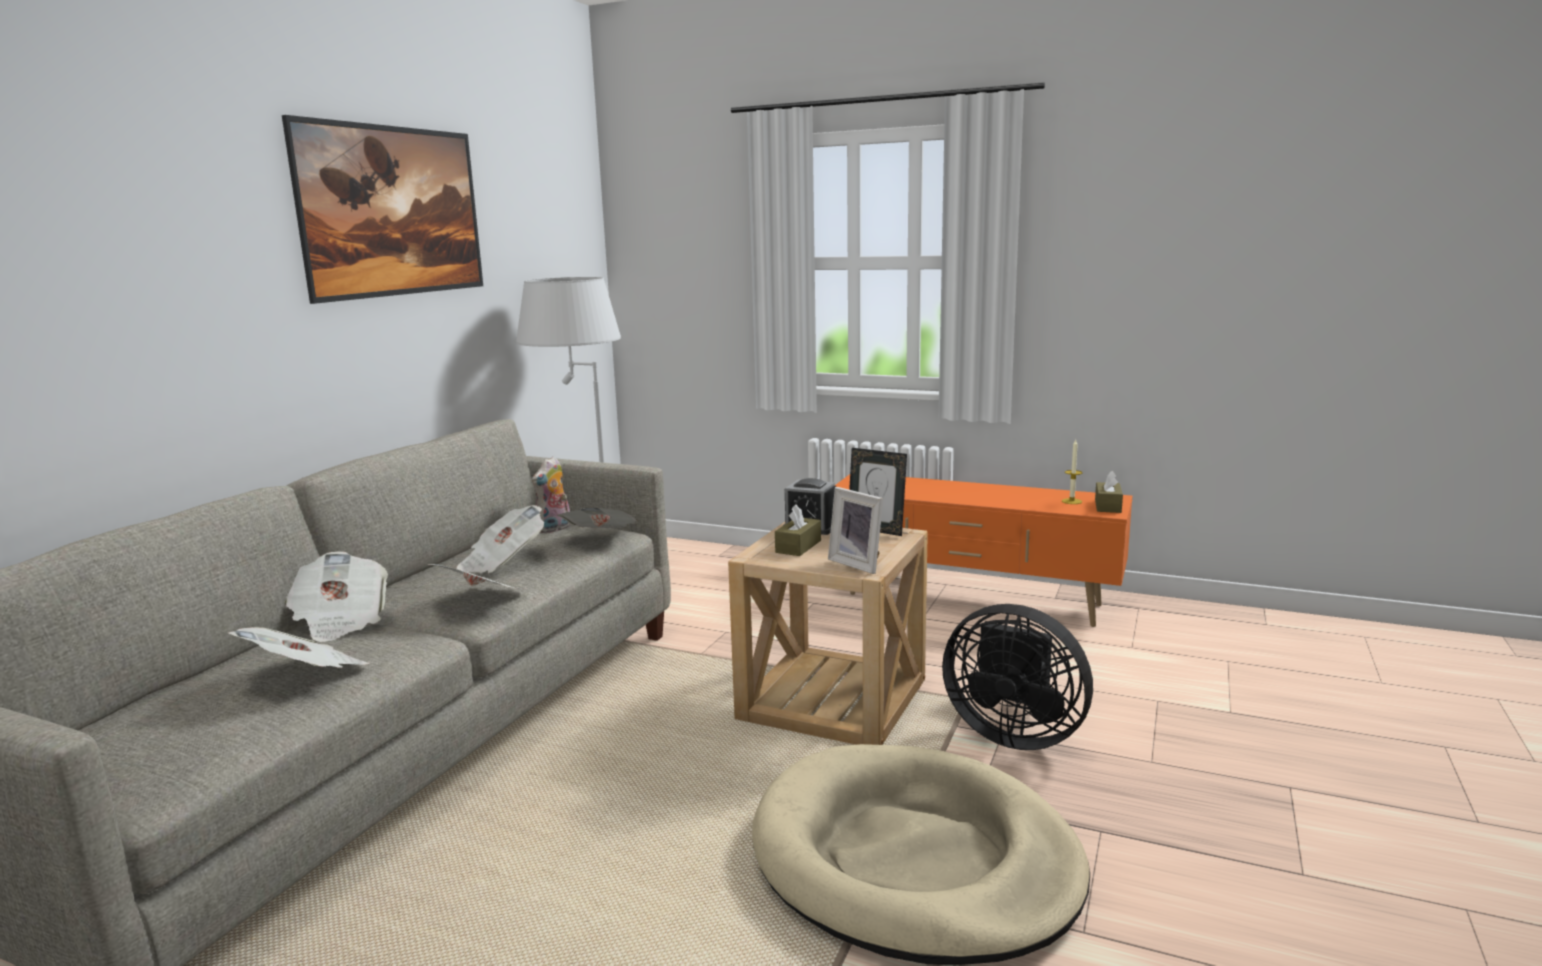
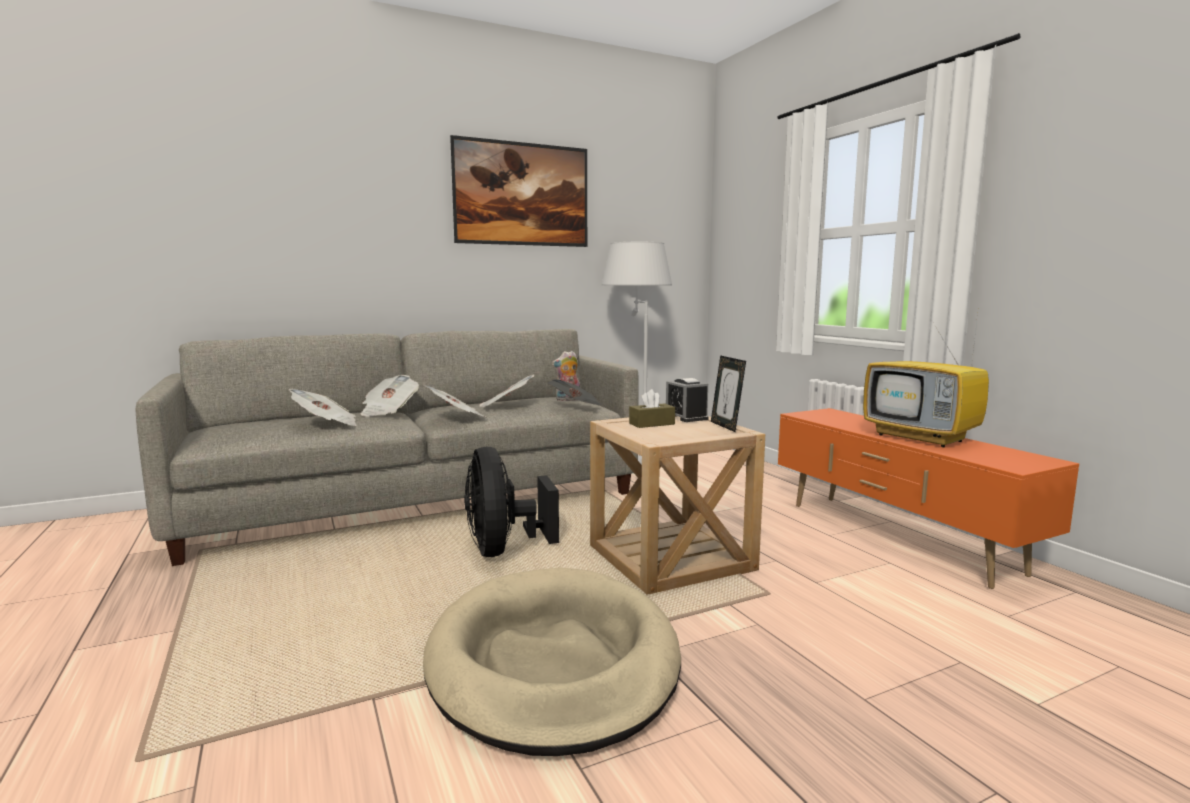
camera: 40 degrees right, 5 degrees down
(859, 563) = (661, 437): picture frame -> none
(997, 495) = (922, 438): none -> television
(1013, 733) = (768, 627): black fan -> black fan (503, 549)
(1071, 501) = (991, 454): candle -> none
(1107, 506) = (1025, 463): brown tissue box -> none

